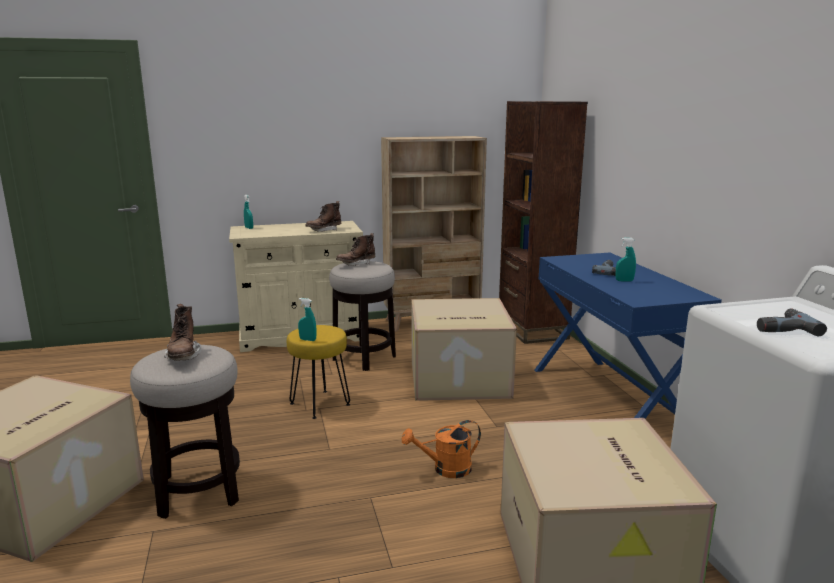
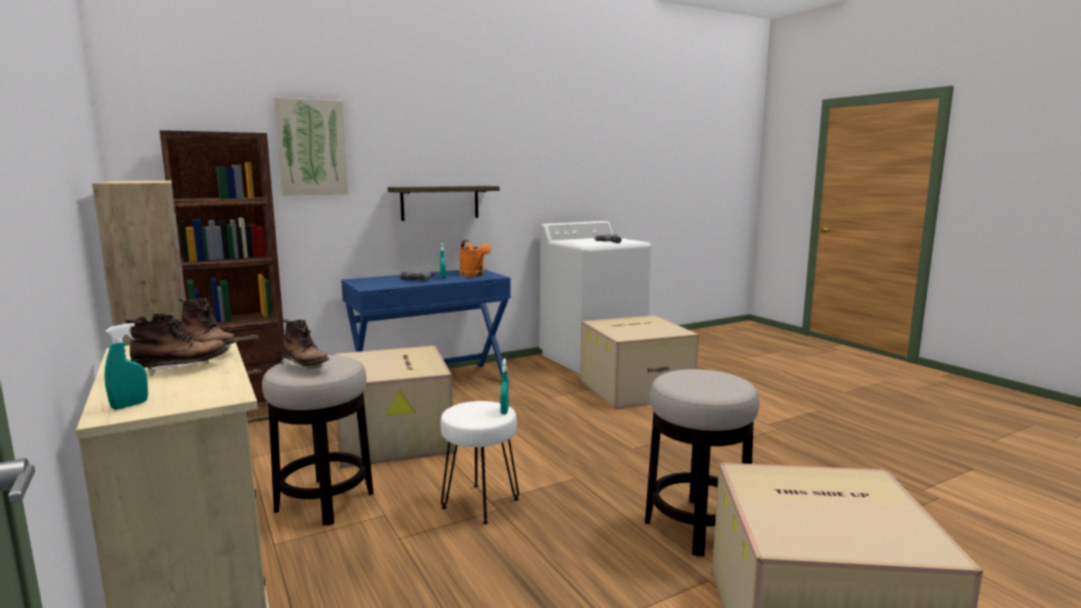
camera: 105 degrees left, 5 degrees down
(183, 356) = (701, 380): brown boot -> brown boot (181, 369)
(320, 404) = (480, 503): yellow stool -> white stool
(445, 469) = (574, 428): orange watering can -> orange watering can (474, 275)
(617, 112) = (312, 147): none -> picture
(701, 191) = (440, 202): none -> shelf

